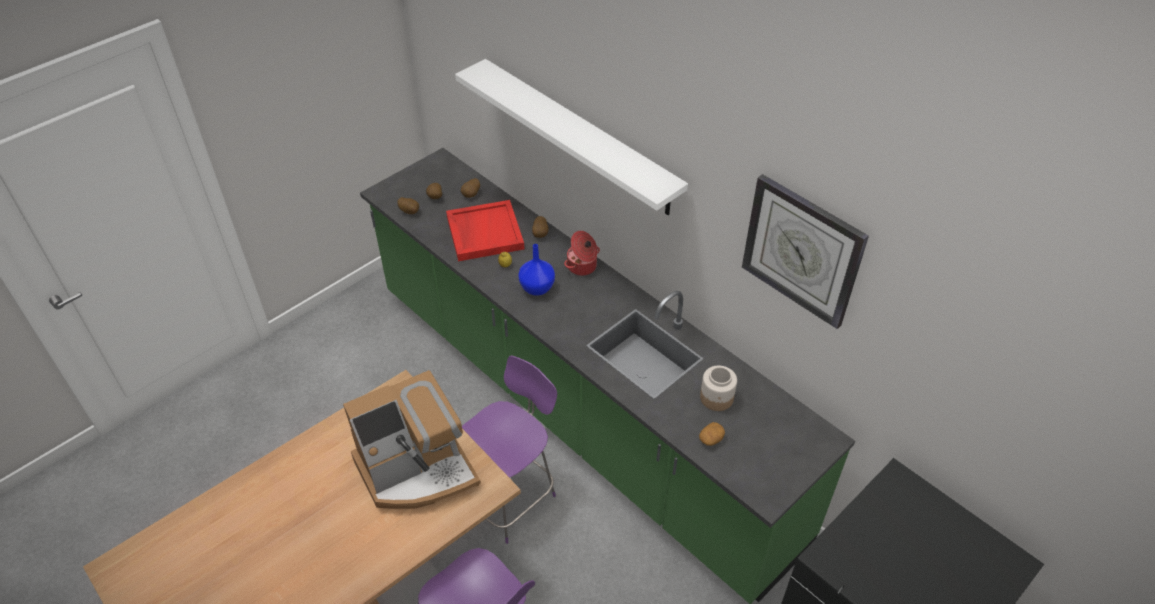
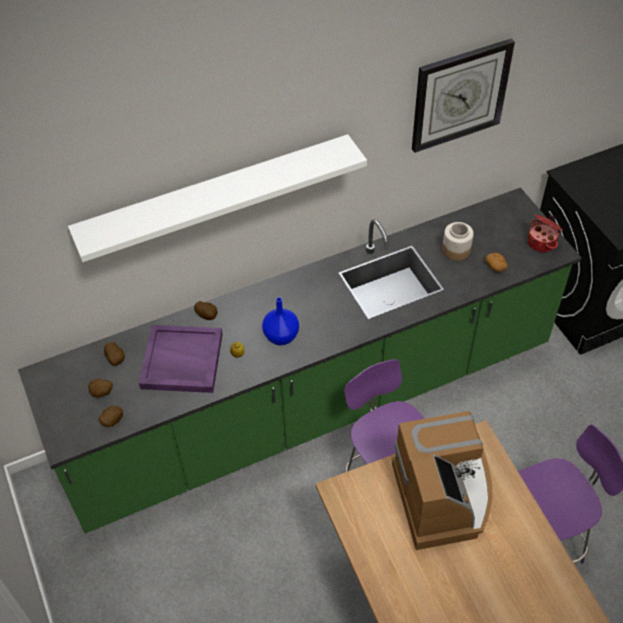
camera: 70 degrees left, 5 degrees up
(484, 232) = (181, 361): red tray -> purple tray
(582, 266) = (268, 295): cooking pot -> cooking pot (542, 242)

